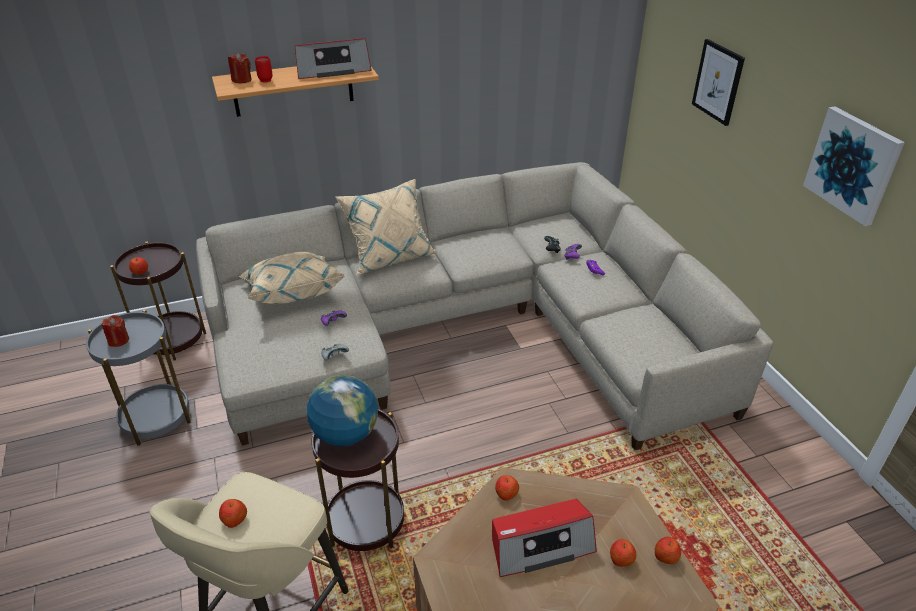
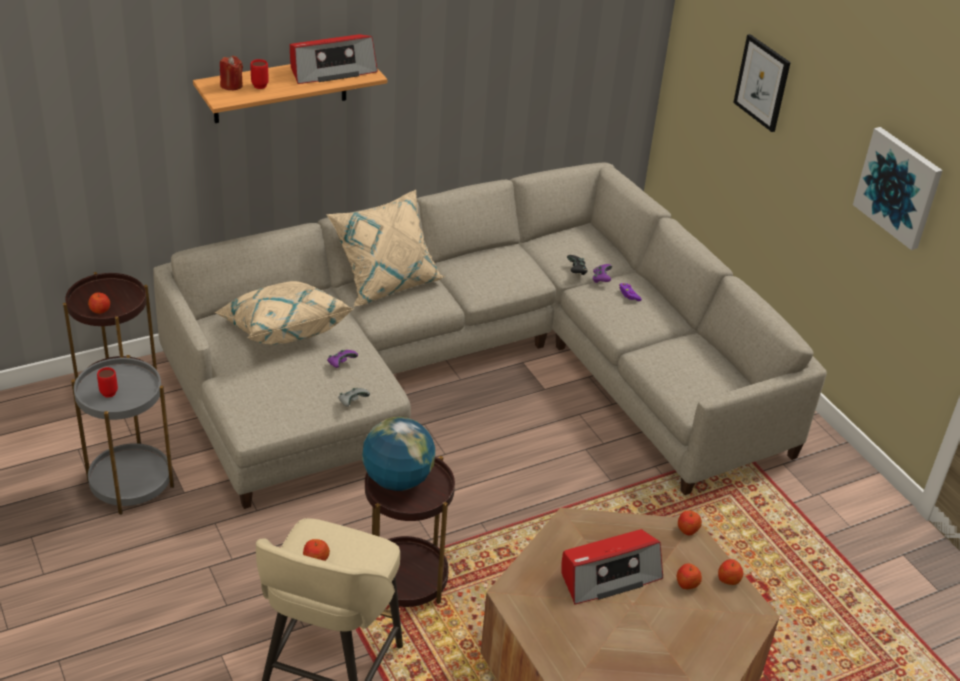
camera: 10 degrees left, 0 degrees up
(118, 340) = (109, 391): red candle -> red mug
(506, 493) = (568, 531): apple -> apple (687, 529)

